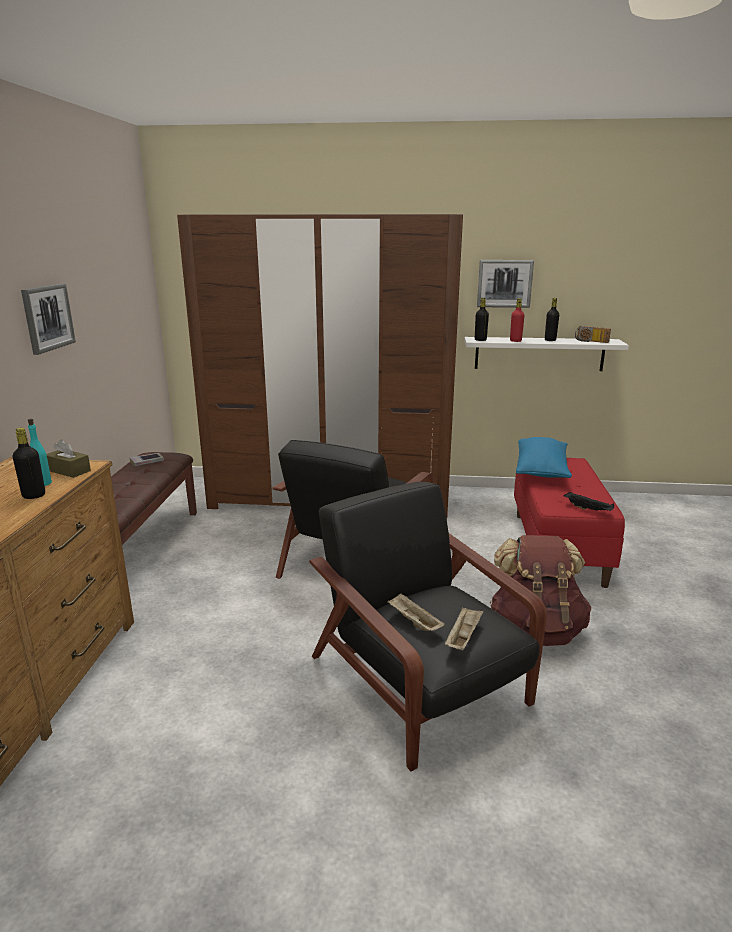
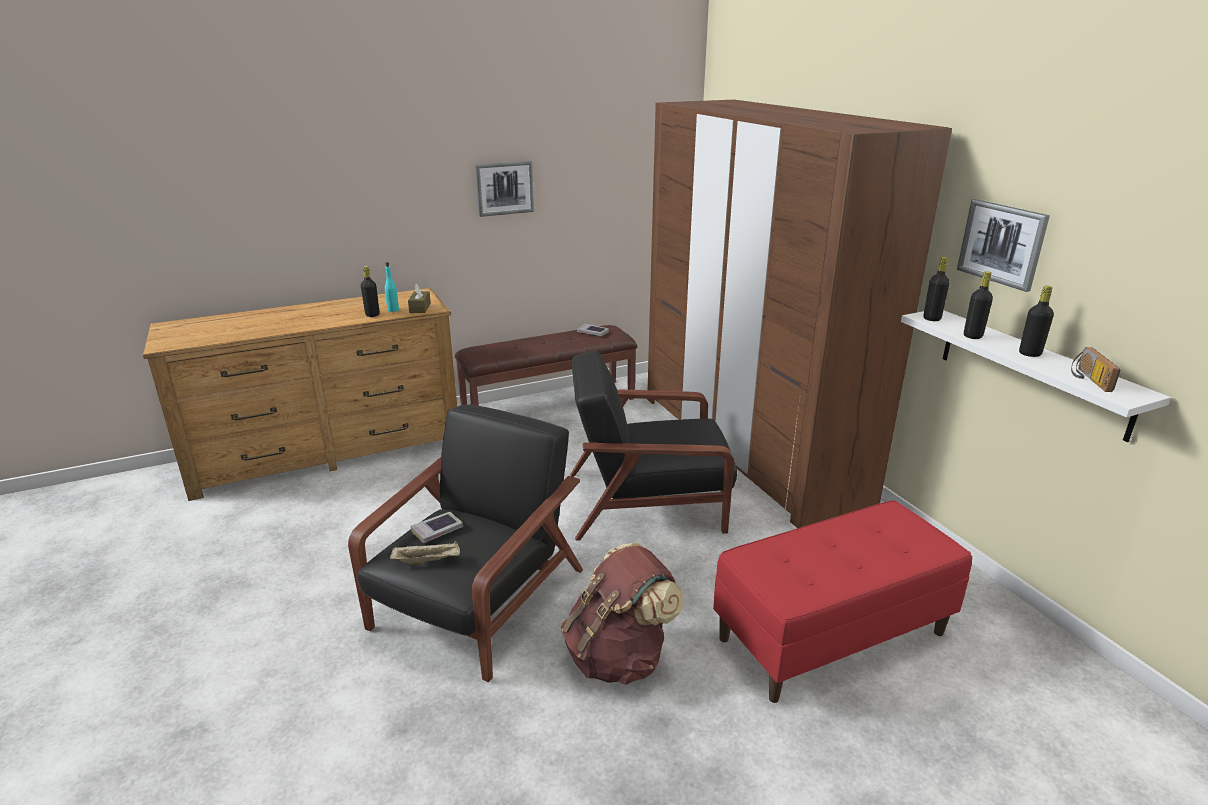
camera: 60 degrees right, 5 degrees up
(413, 622) = (437, 530): beige tray -> book
(515, 341) = (972, 336): red bottle -> black bottle
(541, 470) = (865, 526): blue pillow -> none
(588, 509) = (777, 585): black tray -> none

